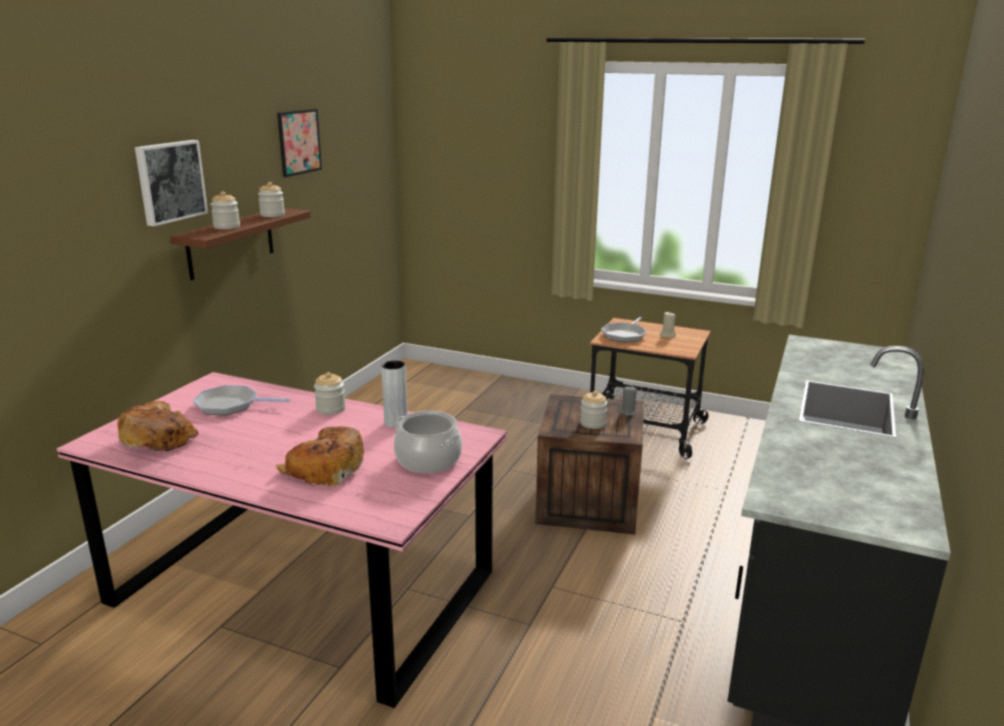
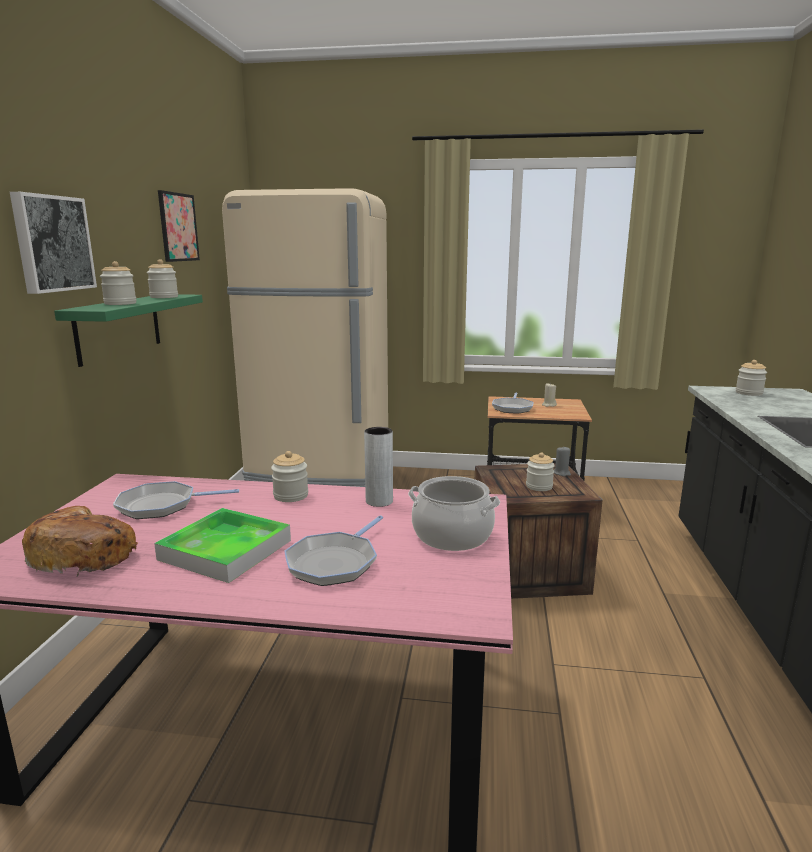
camera: 15 degrees left, 5 degrees down
(231, 243) = (119, 327): brown shelf -> green shelf
(255, 448) = (225, 550): none -> tray
(324, 468) = (335, 562): bread -> frying pan
(441, 387) = (320, 481): none -> beige fridge
(841, 351) = (749, 393): none -> jar

